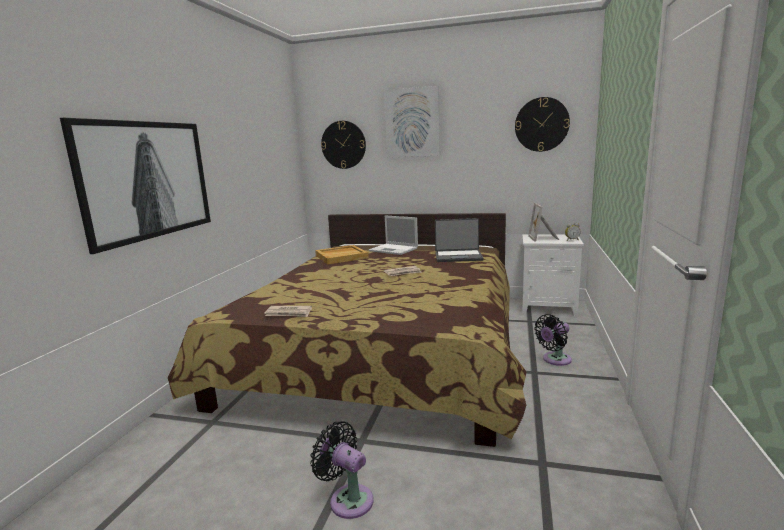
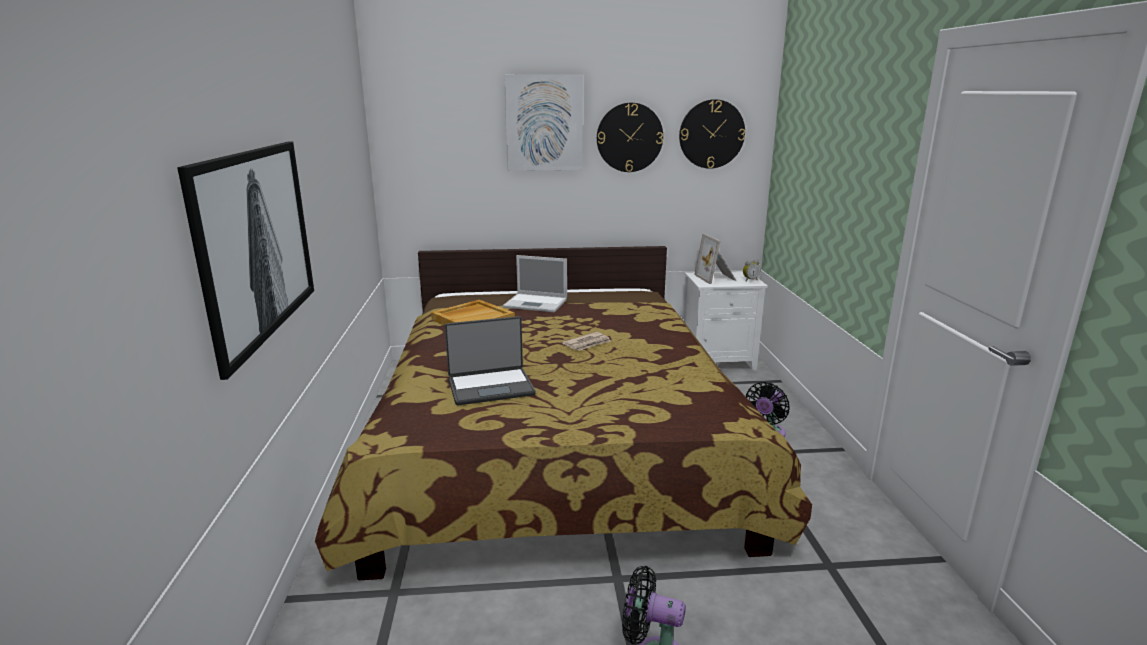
camera: 20 degrees left, 5 degrees up
(289, 313) = (497, 426): newspaper -> none
(343, 144) = (440, 149): wall clock -> wall clock (629, 137)
(458, 257) = (634, 312): laptop -> laptop (491, 387)

